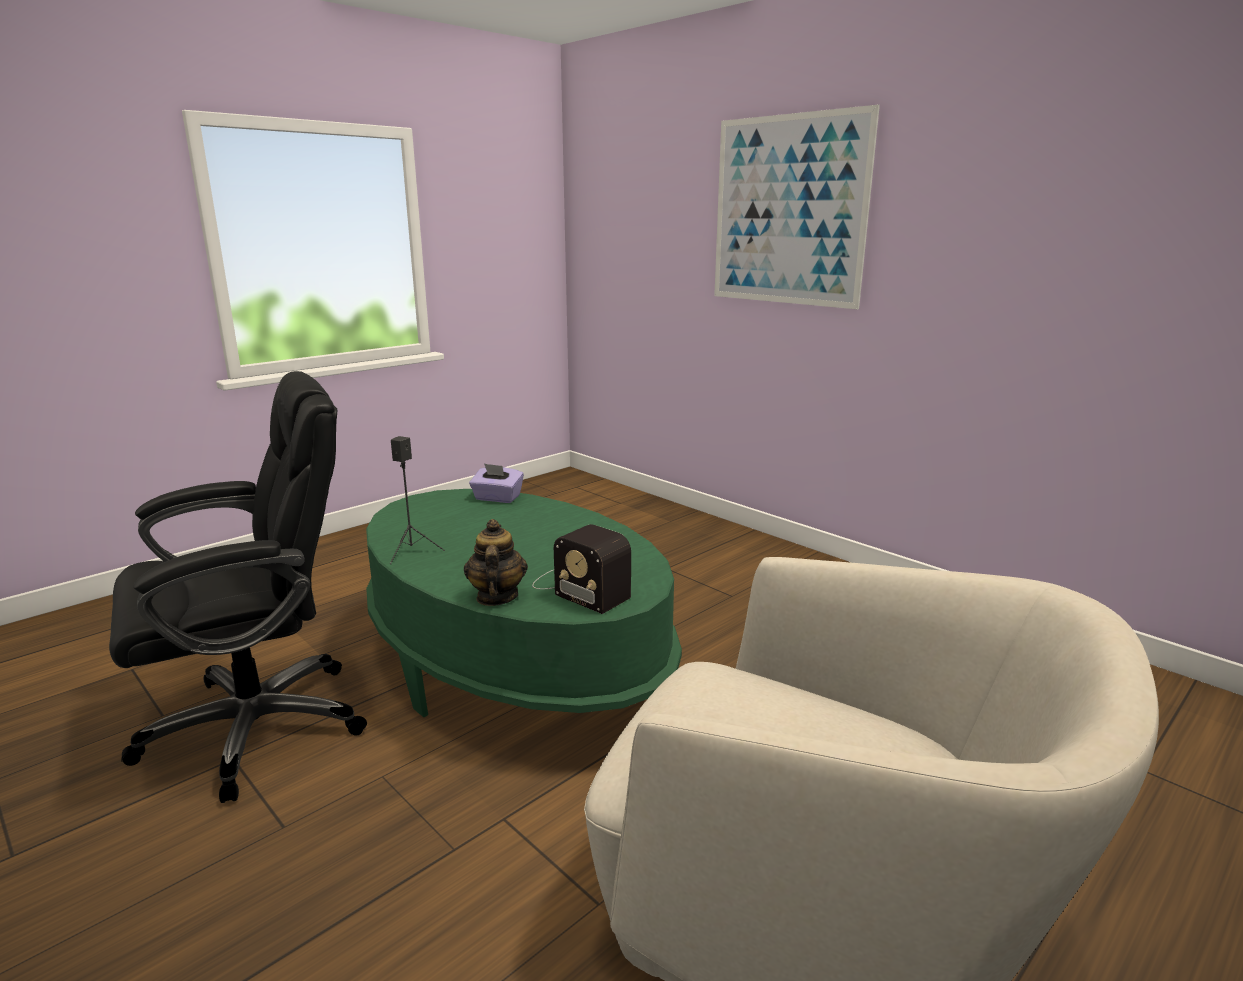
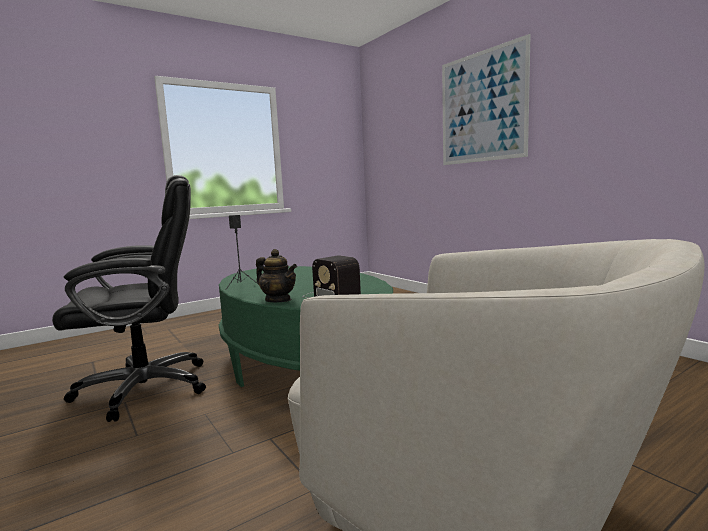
camera: 10 degrees right, 10 degrees down
(496, 597) = (278, 300): teapot -> teapot turned 120 degrees clockwise
(497, 498) = (302, 268): purple tissue box -> none

